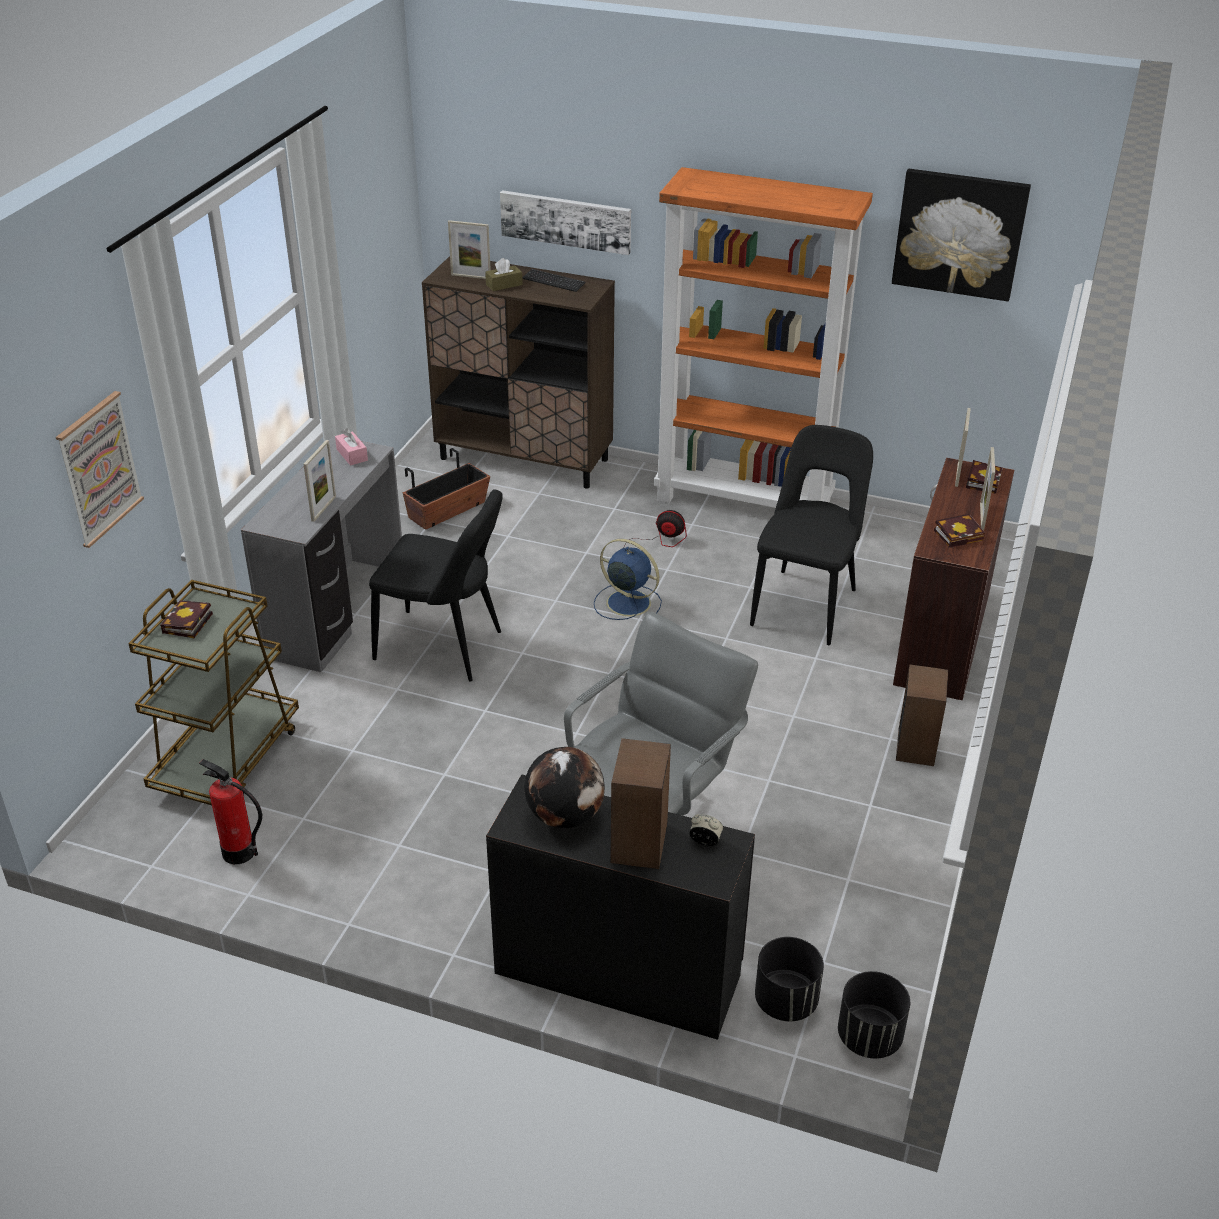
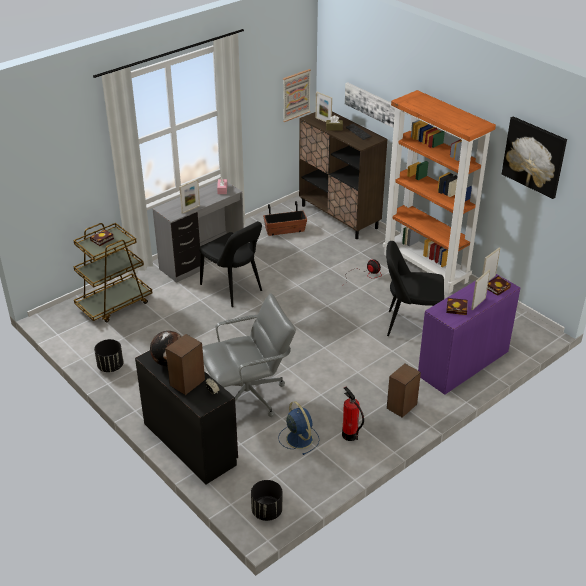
camera: 30 degrees right, 0 degrees up
(99, 468) = (80, 165): picture -> picture (296, 95)
(238, 852) = (90, 341): fire extinguisher -> fire extinguisher (350, 435)
(626, 602) = (328, 296): blue fan -> blue fan (299, 438)
(786, 1001) = (246, 483): black planter -> black planter (111, 366)
(806, 604) = (410, 325): black chair -> black chair turned 135 degrees counterclockwise
(940, 638) = (462, 363): brown desk -> purple desk

